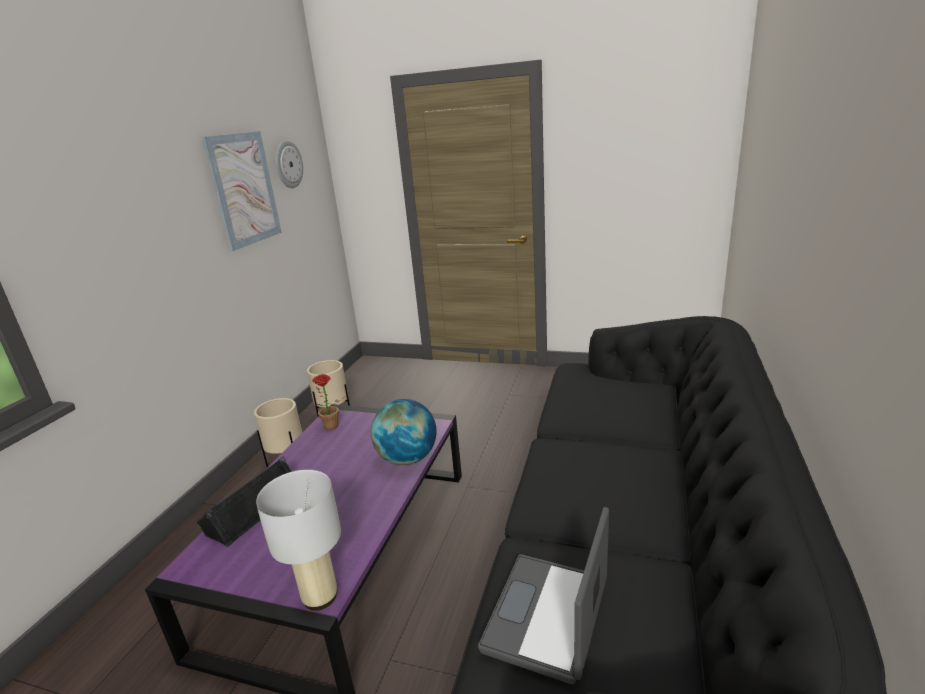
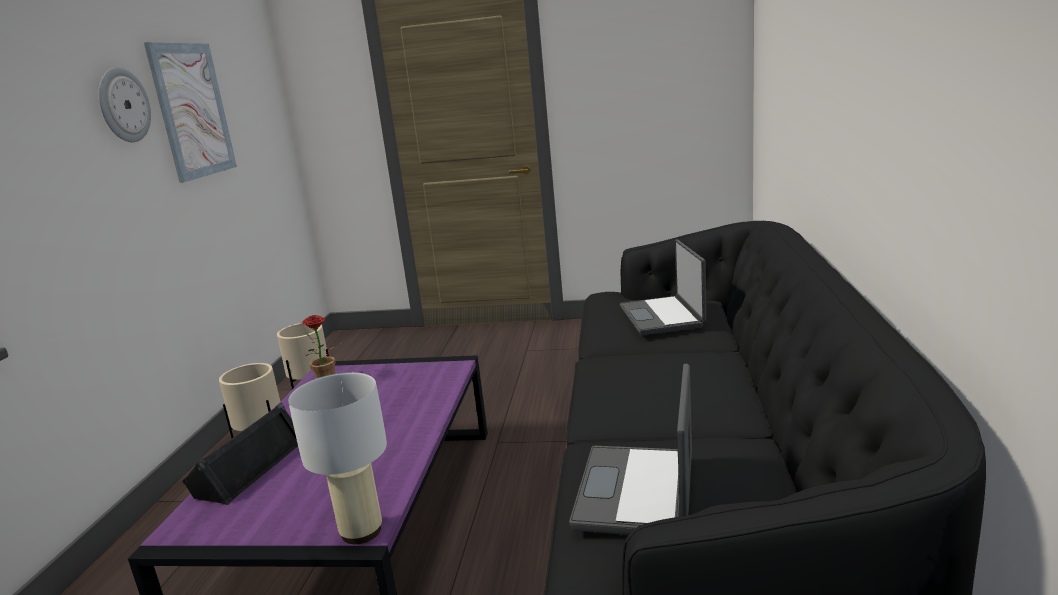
camera: 10 degrees left, 5 degrees down
(288, 164) = (240, 87): wall clock -> wall clock (123, 105)
(407, 459) = (431, 399): globe -> none
(618, 402) = (663, 317): none -> laptop

